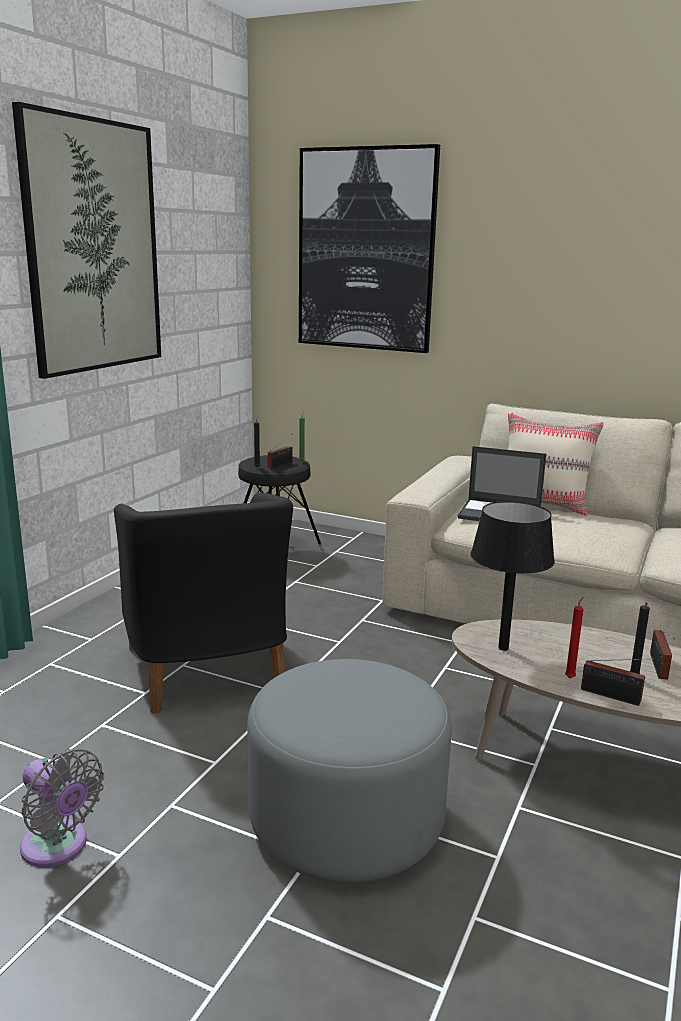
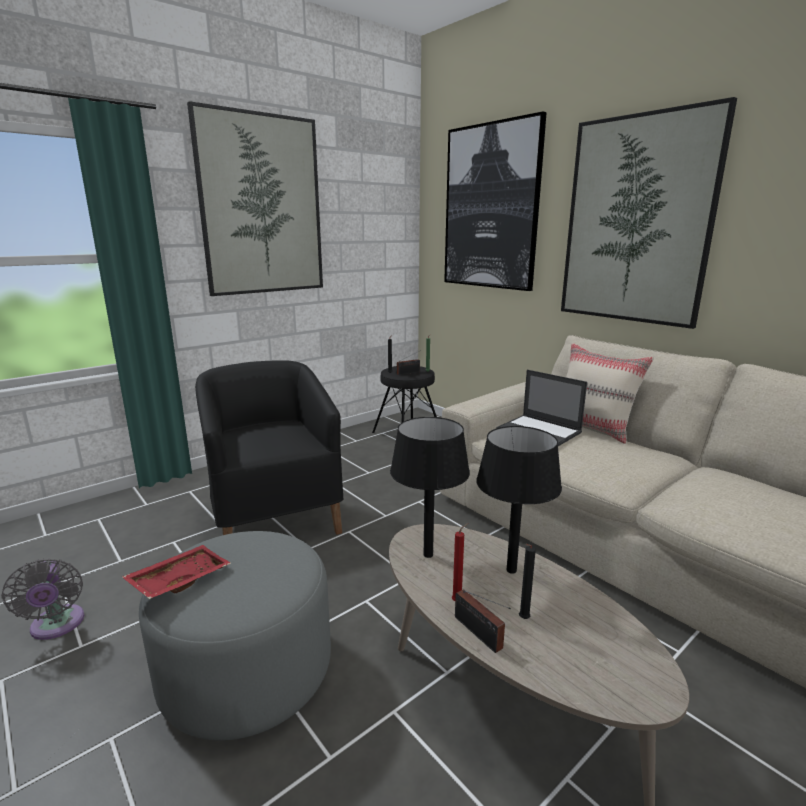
camera: 25 degrees right, 0 degrees up
(208, 670) = (274, 518): black armchair -> black armchair turned 150 degrees clockwise
(304, 719) = (179, 580): none -> red tray
(555, 276) = (636, 221): none -> picture
(586, 645) = (511, 570): none -> black table lamp
(658, 667) = (562, 614): radio -> none

